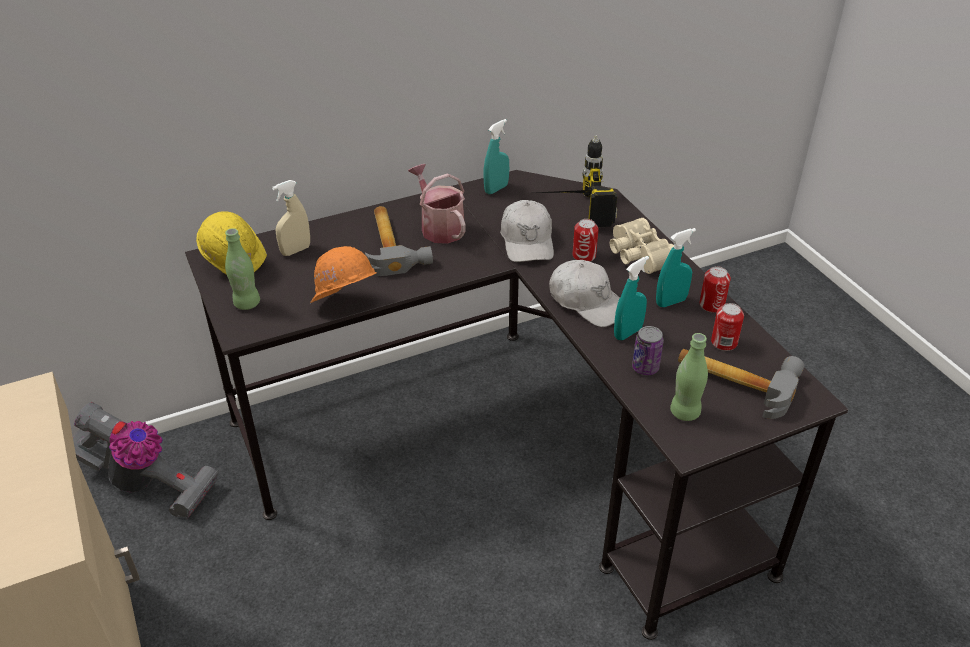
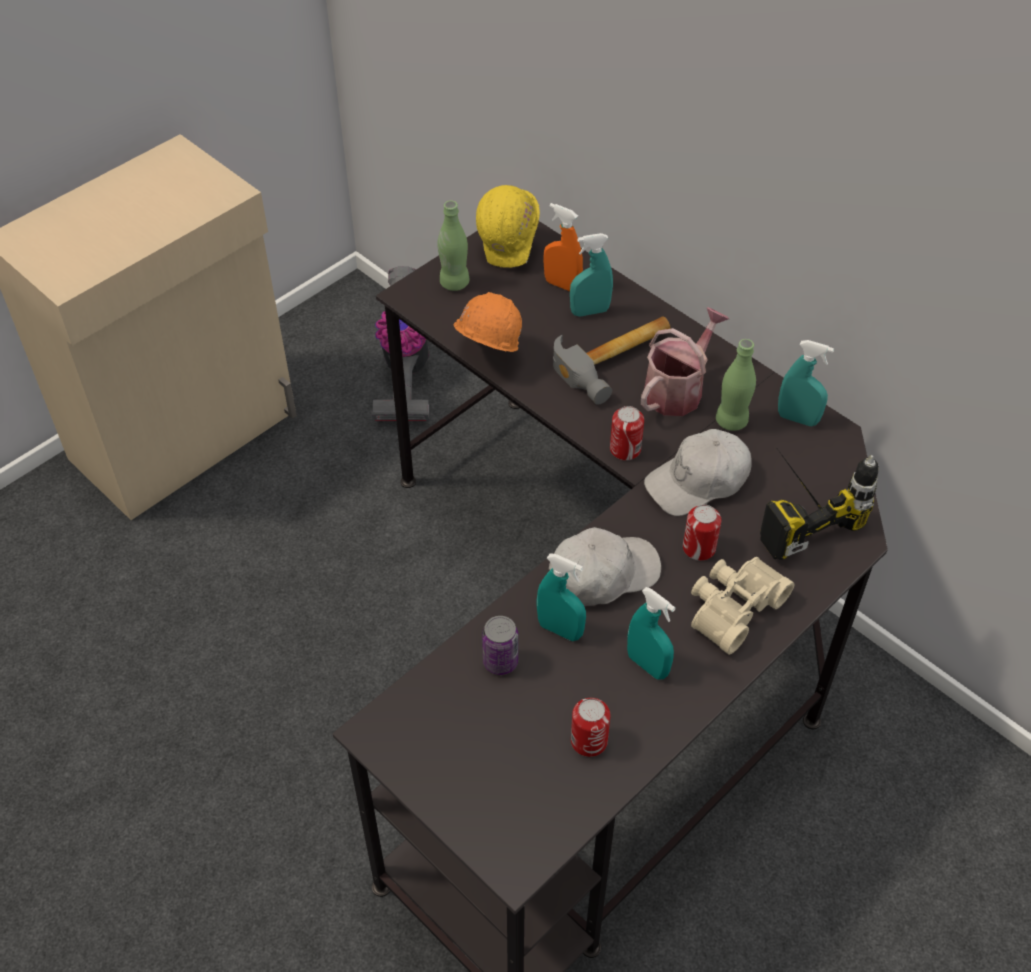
camera: 70 degrees right, 10 degrees up
(295, 250) = (562, 285): beige spray bottle -> orange spray bottle
(334, 245) = (589, 311): none -> turquoise spray bottle
(587, 302) = (602, 574): white cap -> white cap turned 135 degrees counterclockwise
(684, 412) = (435, 718): green bottle -> green bottle (731, 421)
(711, 305) = (664, 714): can -> can (625, 449)
(736, 379) = (520, 766): hammer -> none

